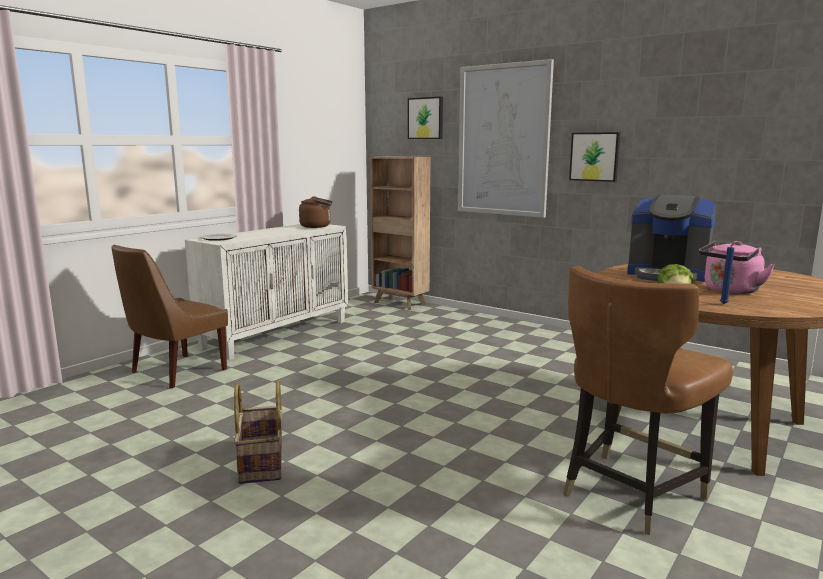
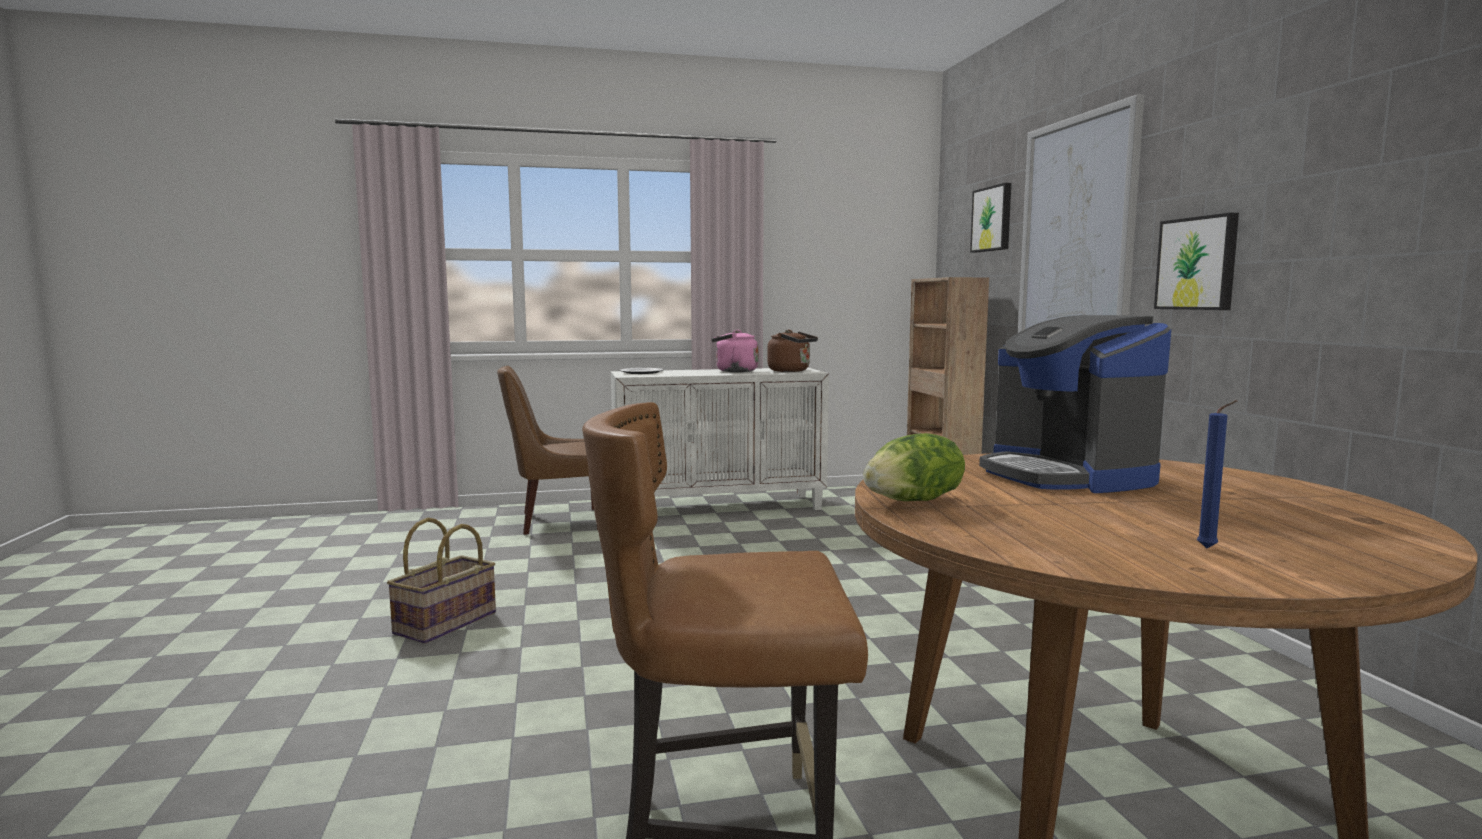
camera: 40 degrees right, 5 degrees down
(725, 304) = (972, 524): blue candle -> blue candle (1210, 549)
(730, 291) = (1081, 512): pink kettle -> pink kettle (733, 371)

